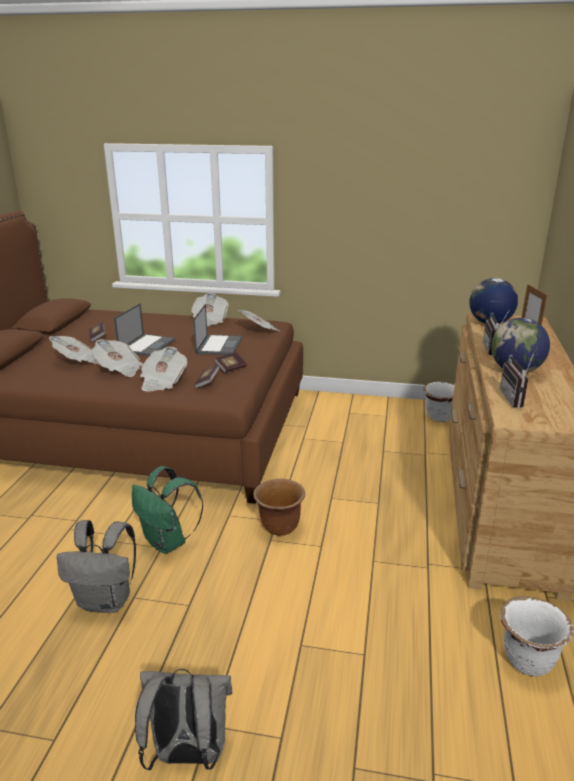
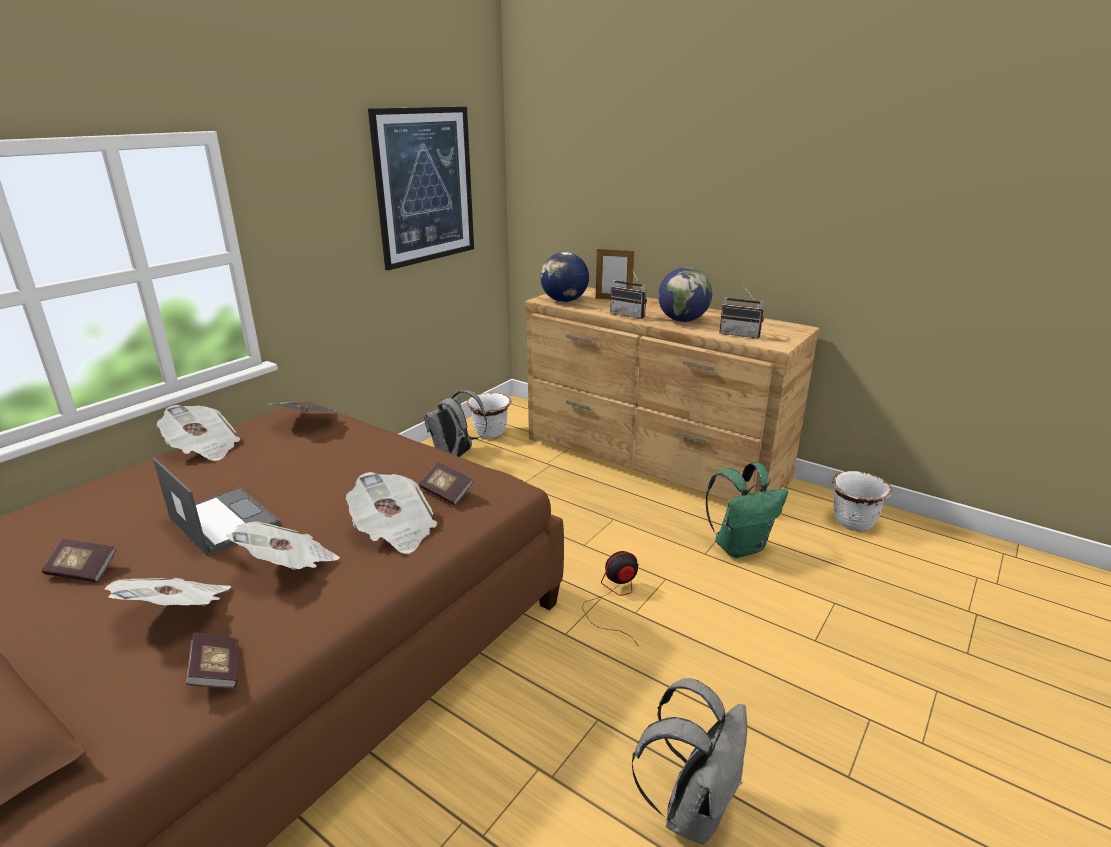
camera: 65 degrees left, 0 degrees up
(168, 542) = (590, 709): green backpack -> green backpack (740, 546)
(187, 755) = (963, 772): grey backpack -> grey backpack (455, 456)
(219, 345) = (317, 460): laptop -> none
(230, 368) = (414, 468): book -> book (217, 672)
(280, 527) = (615, 598): brown planter -> fan
(440, 200) = (425, 186): none -> picture

